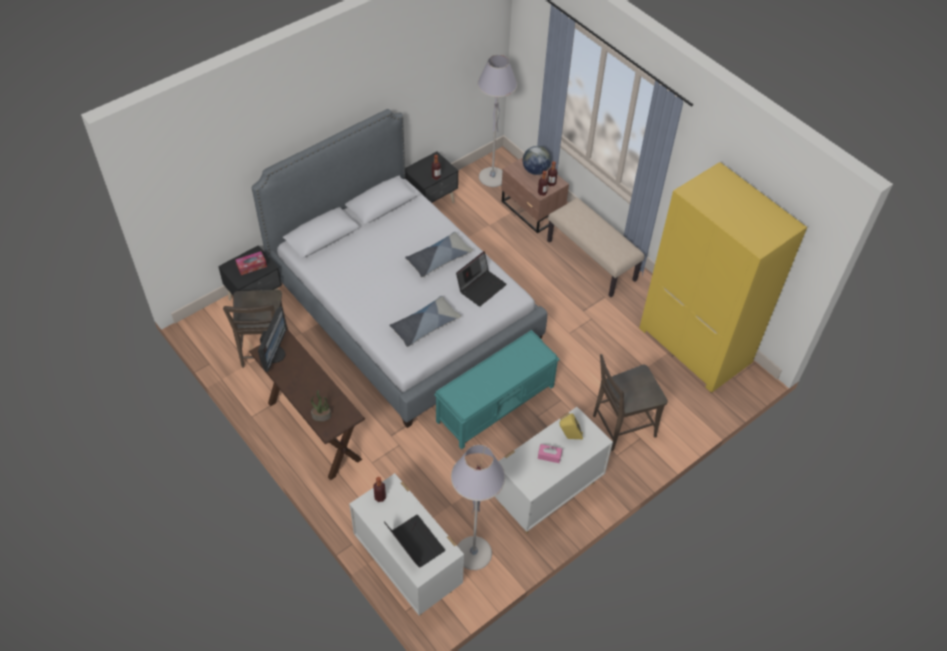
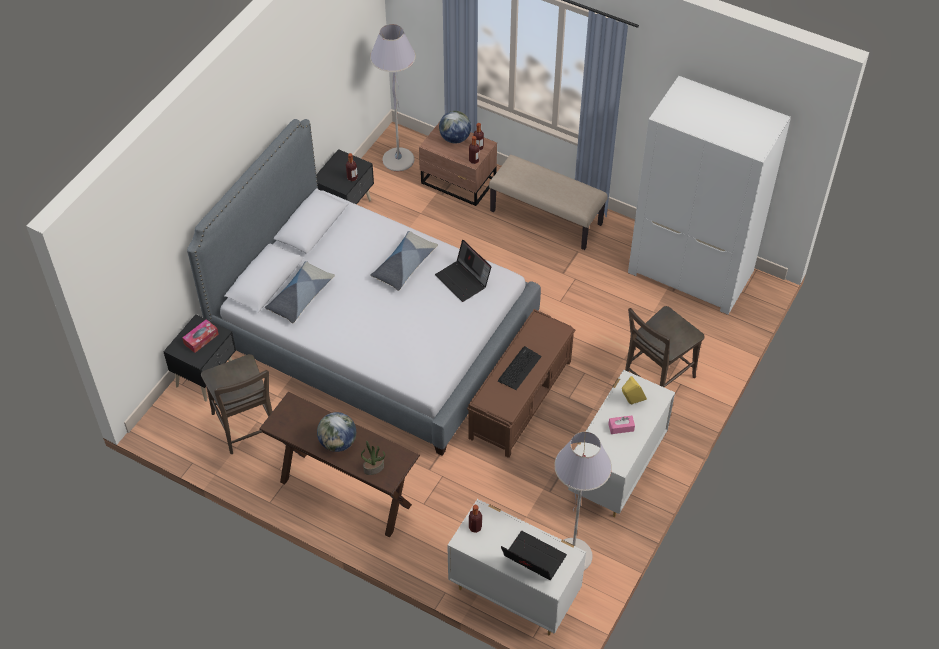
camera: 20 degrees left, 0 degrees up
(274, 354) = (289, 422): monitor -> none
(304, 384) = (338, 443): none -> globe
(425, 325) = (426, 340): pillow -> pillow (300, 297)
(481, 286) = (463, 280): laptop -> laptop turned 120 degrees clockwise
(493, 375) = (519, 368): none -> keyboard
(496, 403) = (521, 398): turquoise bench -> brown bench
(696, 345) = (692, 271): yellow wardrobe -> white wardrobe

